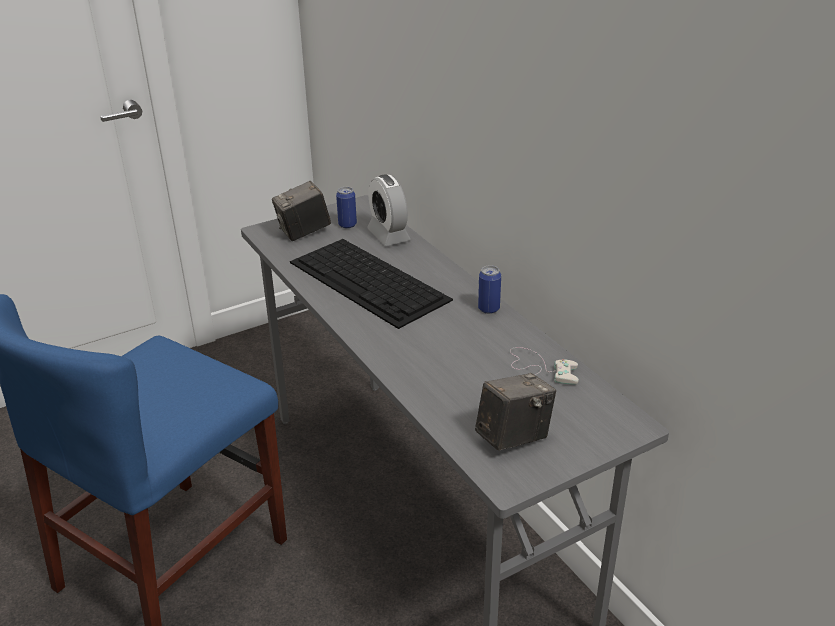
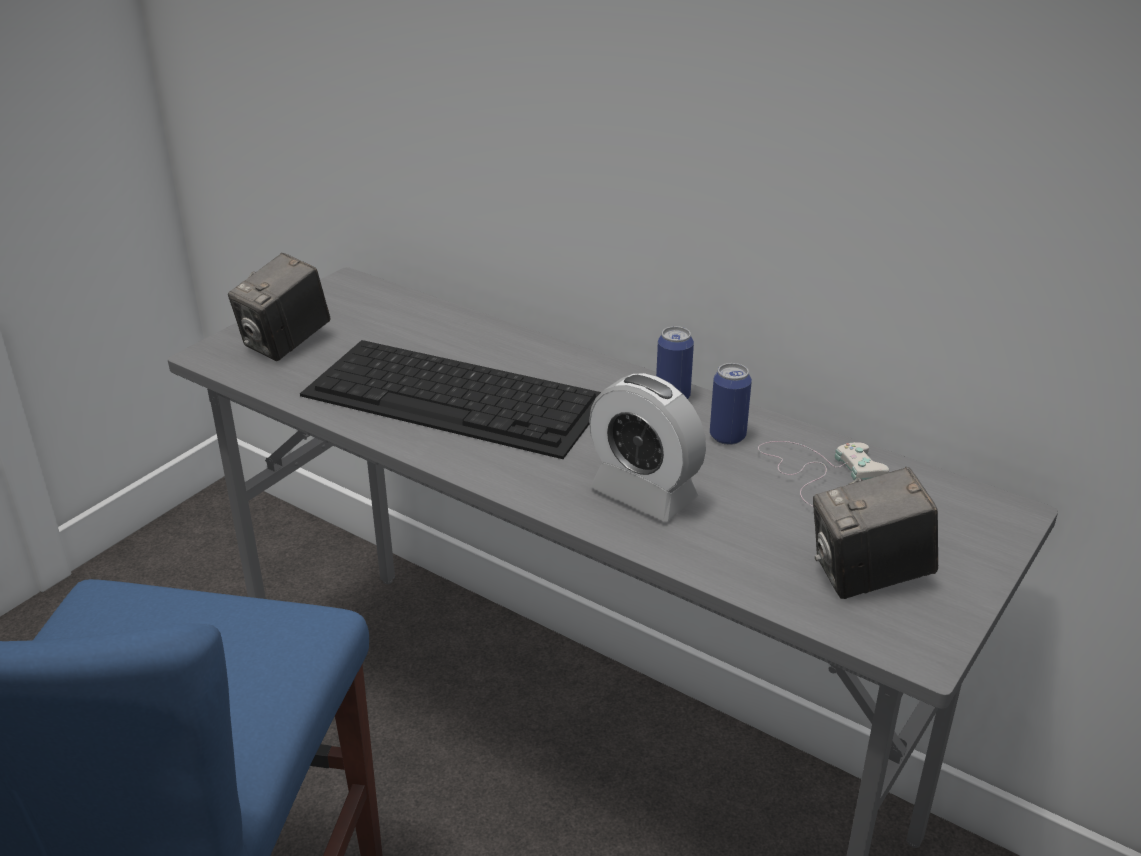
camera: 25 degrees left, 0 degrees up
(347, 225) = (350, 318): can -> can (727, 436)
(388, 235) = (430, 320): alarm clock -> alarm clock (644, 494)
(513, 437) = (868, 577): camera -> camera turned 135 degrees counterclockwise

